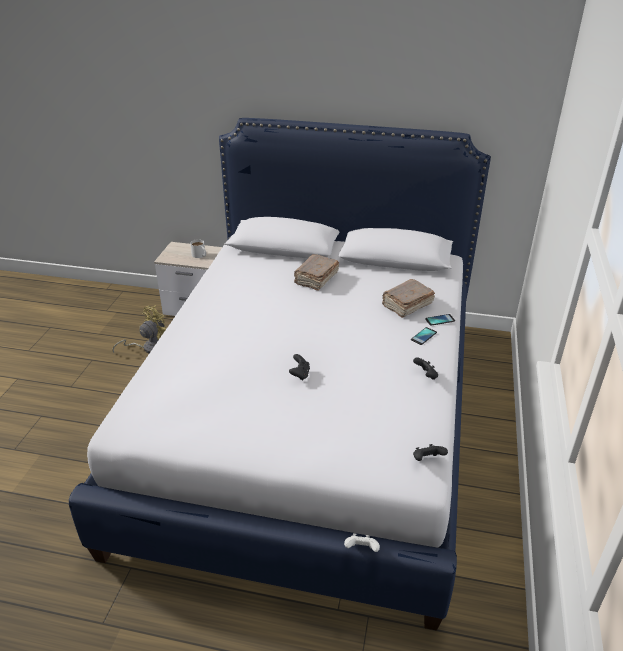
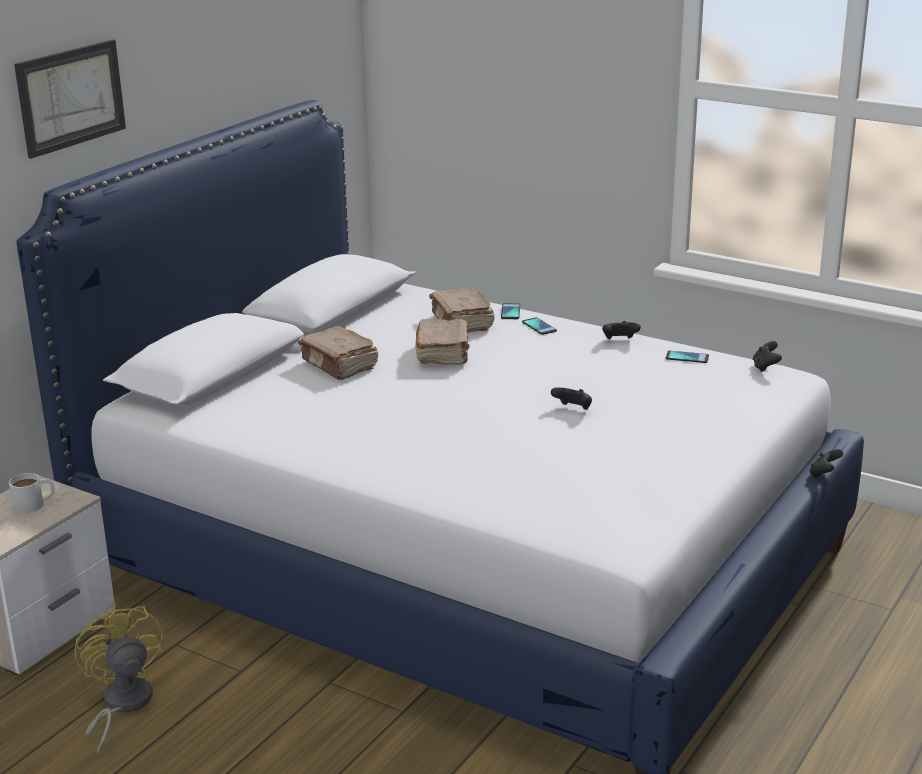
camera: 70 degrees left, 10 degrees down
(278, 75) = (71, 97): none -> picture
(353, 309) = (443, 354): none -> brown book
(361, 549) = (824, 474): white game controller -> black game controller
(417, 414) = (687, 357): none -> phone

